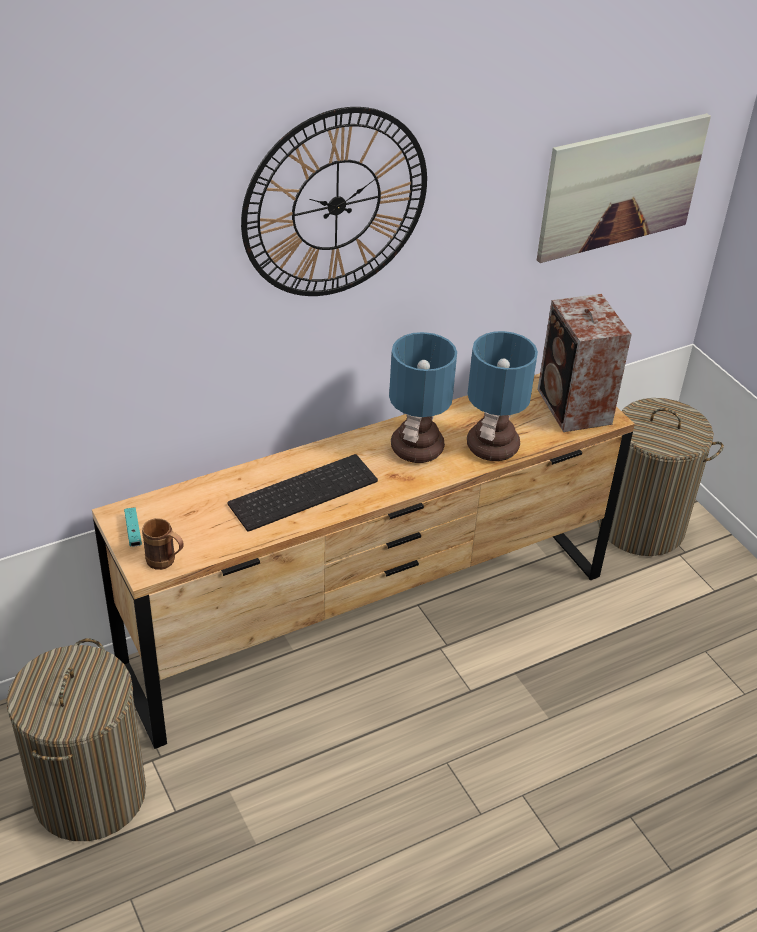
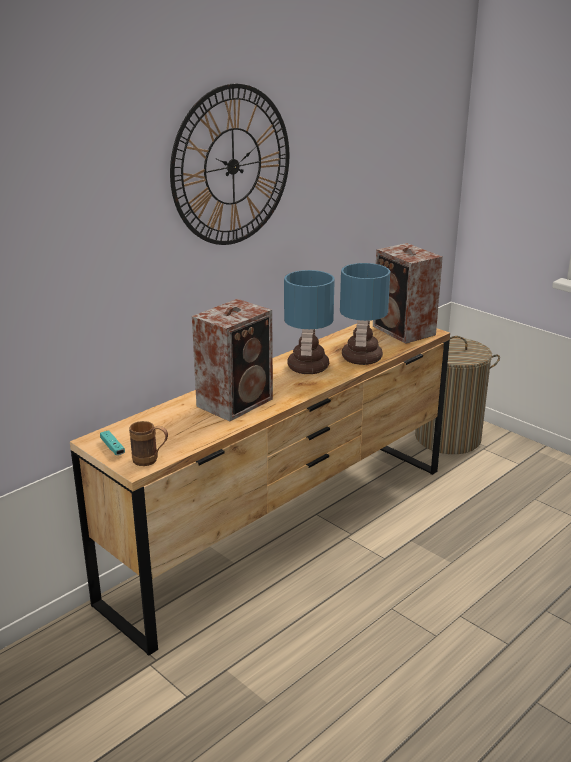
camera: 15 degrees left, 15 degrees down
(90, 793) = (104, 702): laundry basket -> none
(303, 490) = (237, 402): keyboard -> speaker
(621, 187) = (402, 169): picture -> none

